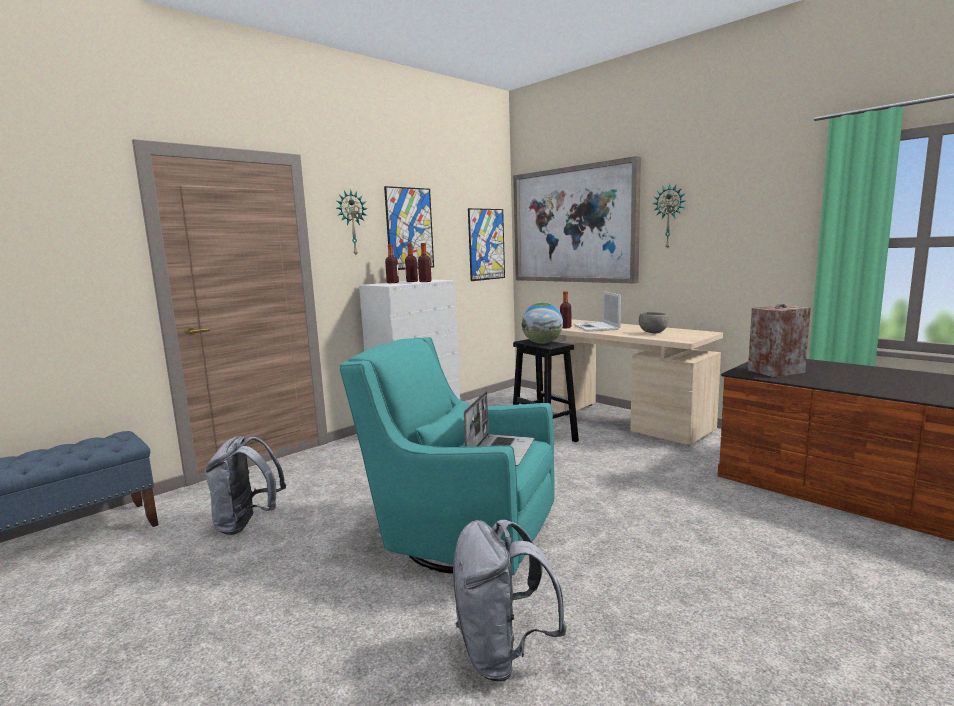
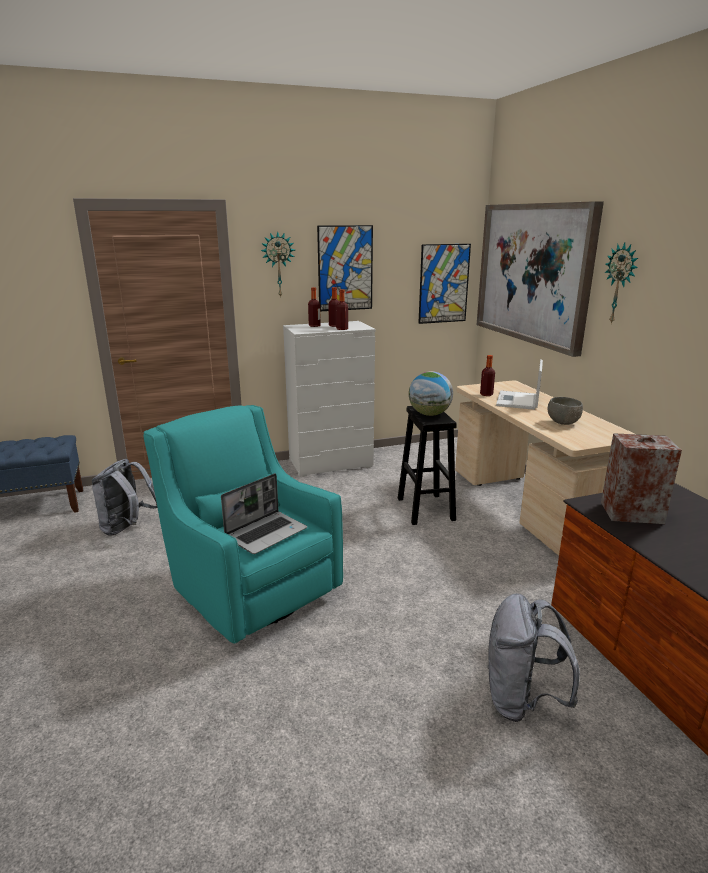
camera: 25 degrees right, 10 degrees up
(503, 653) = (179, 703): grey backpack -> grey backpack (521, 700)

